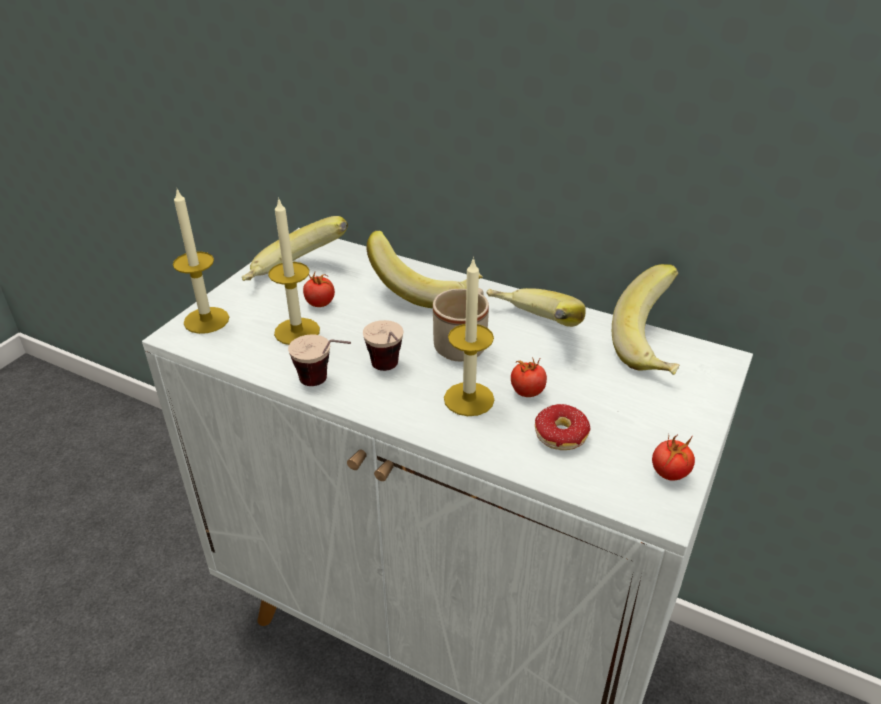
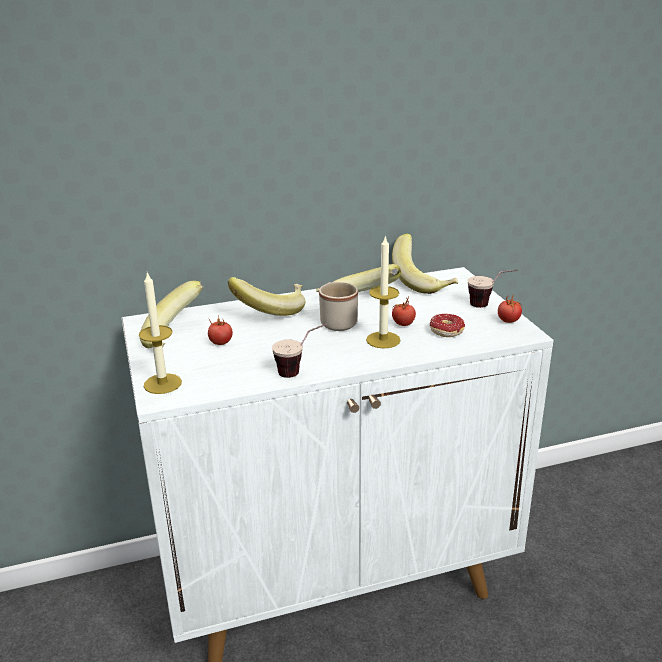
camera: 45 degrees left, 10 degrees down
(297, 331) = (234, 360): candle -> none
(389, 373) = (324, 350): cup -> cup (489, 306)

